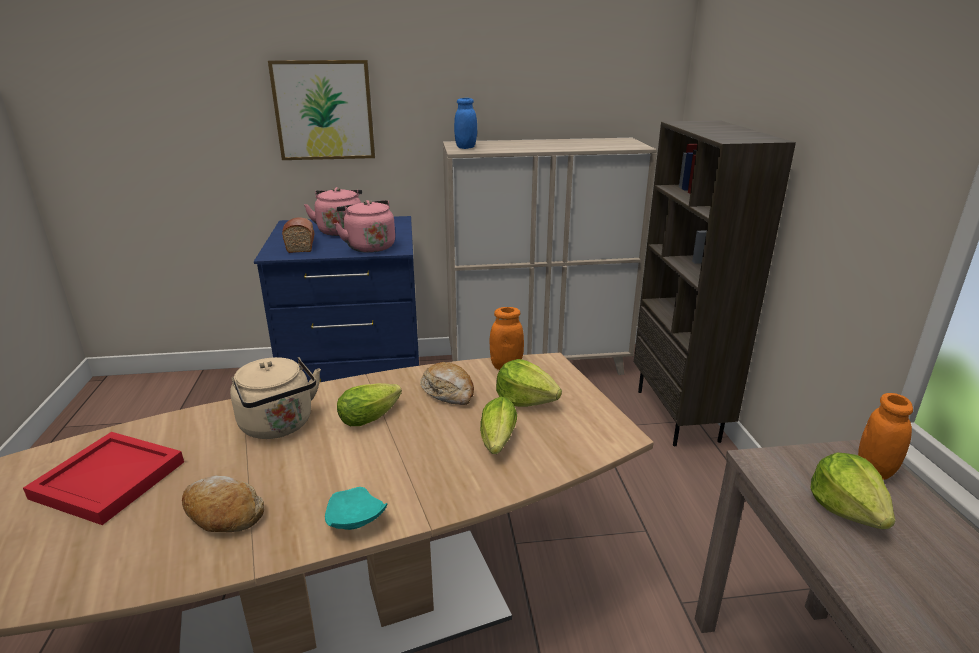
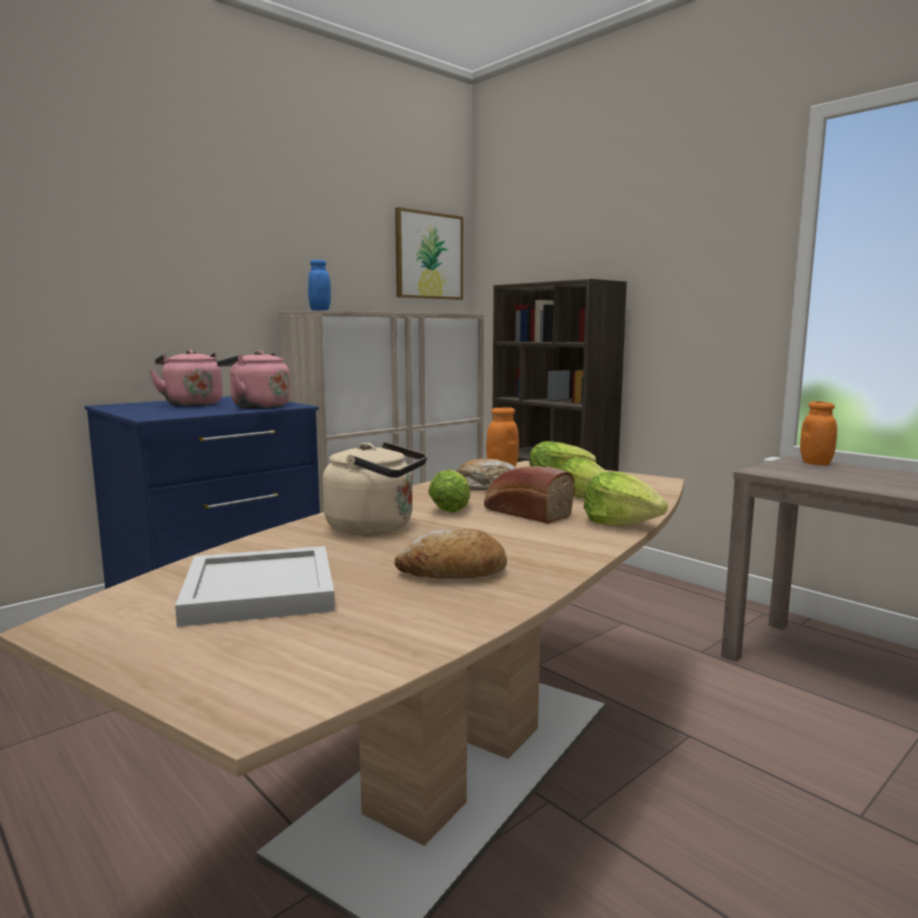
camera: 35 degrees left, 15 degrees down
(109, 478) = (258, 590): red tray -> white tray
(301, 244) = (169, 411): bread -> bread (524, 512)
(324, 110) = (145, 271): picture -> picture (429, 256)
(354, 520) = (578, 547): turquoise plate -> none
(847, 509) = (837, 475): lettuce -> lettuce (621, 523)

